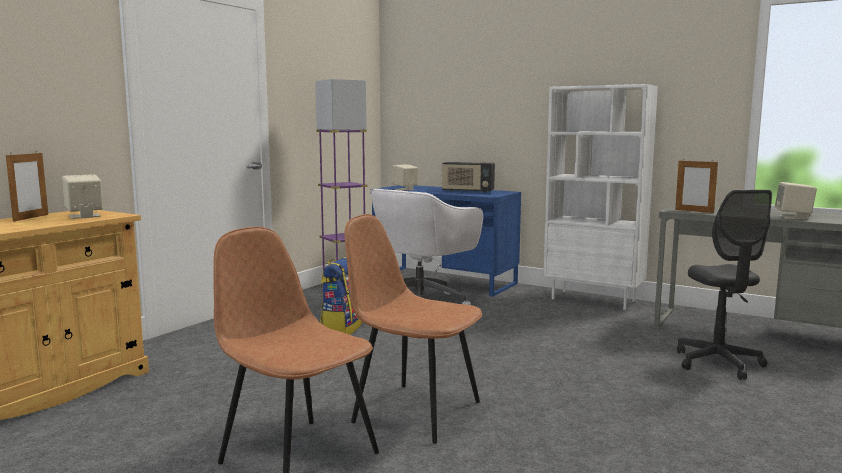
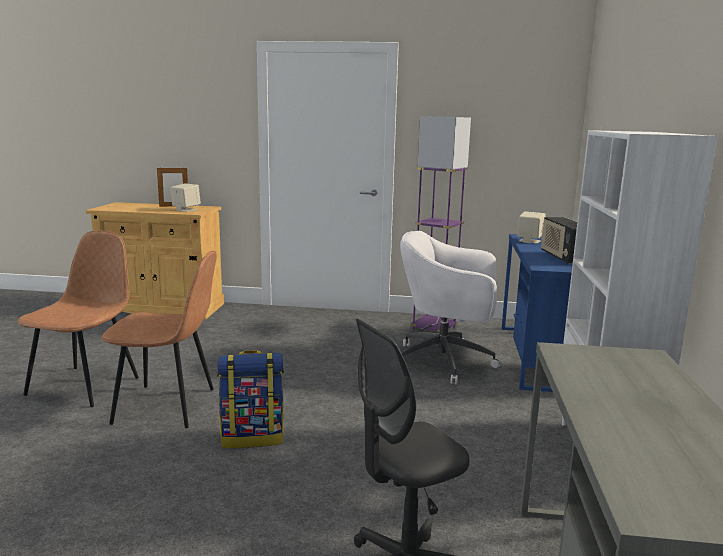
camera: 65 degrees right, 5 degrees up
(340, 329) = (334, 347): backpack -> backpack (253, 437)
(414, 411) = (167, 406): brown chair -> brown chair turned 90 degrees clockwise
(694, 211) = (576, 362): picture frame -> none
(793, 217) = (626, 439): beige speaker -> none

